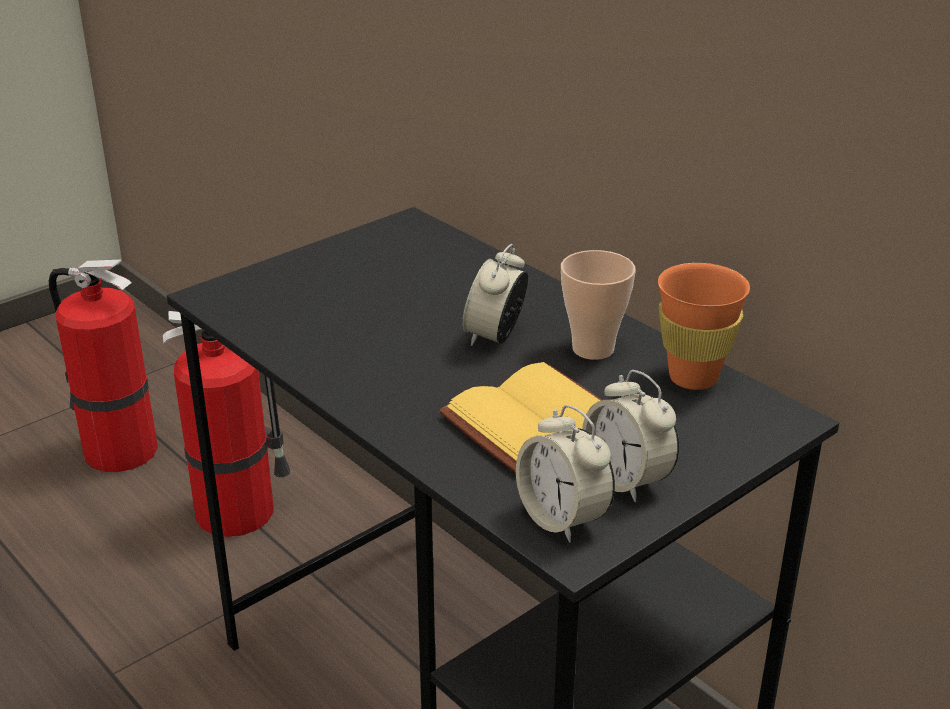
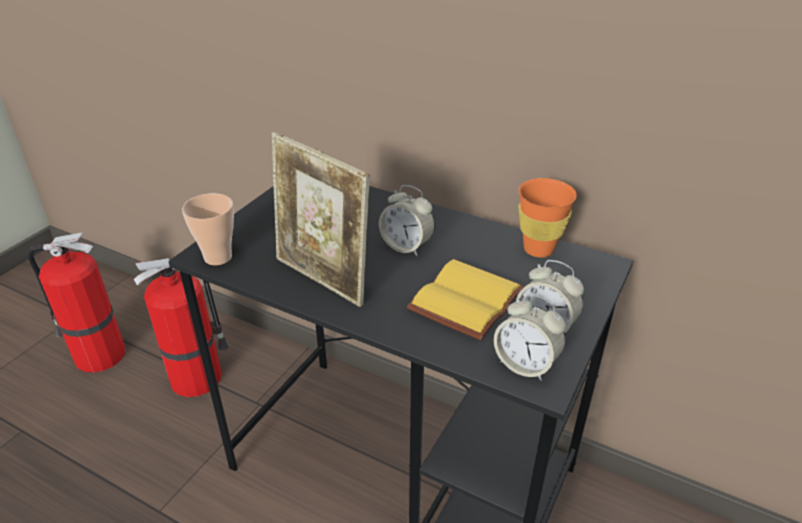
camera: 20 degrees left, 5 degrees up
(350, 355) = (323, 279): none -> picture frame
(495, 336) = (406, 246): alarm clock -> alarm clock turned 60 degrees counterclockwise
(593, 349) = (470, 242): cup -> cup (218, 257)

